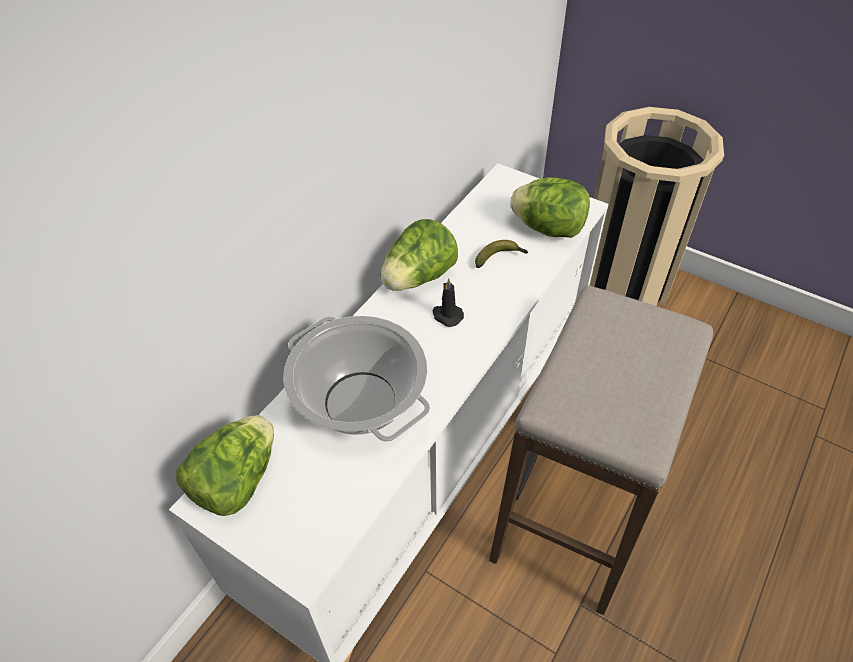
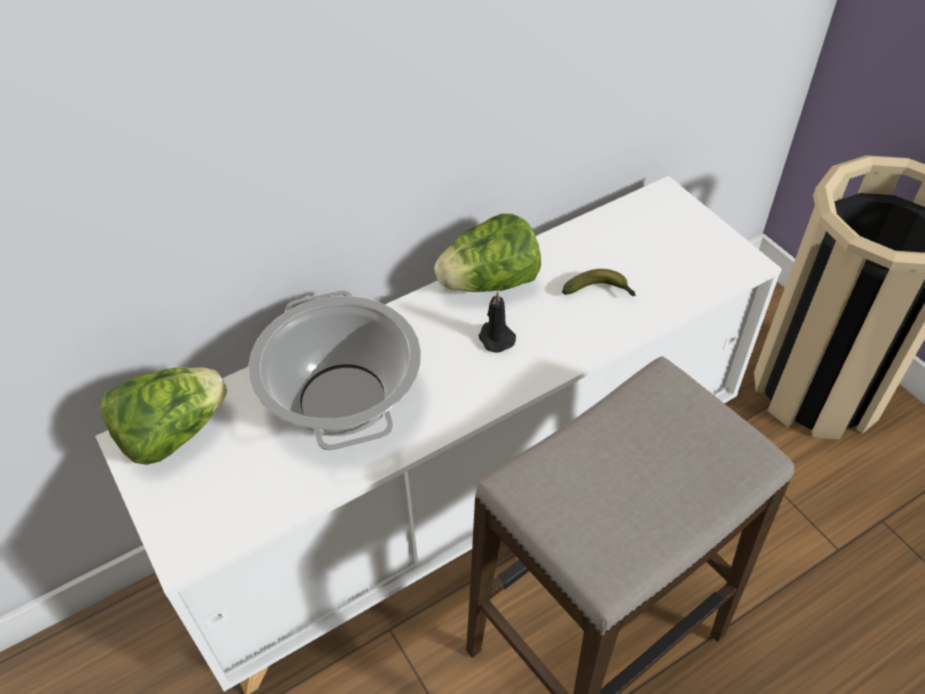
camera: 25 degrees right, 0 degrees up
(549, 228) = (683, 275): lettuce -> none

